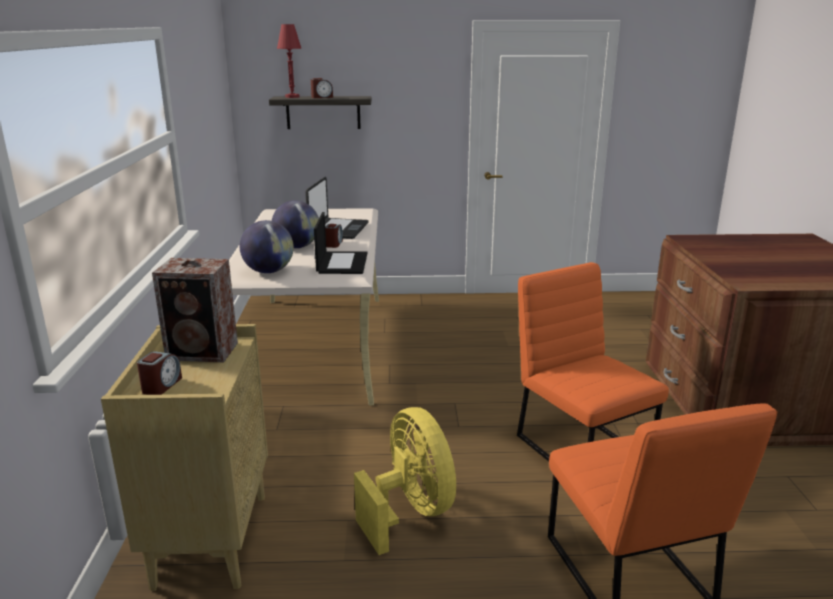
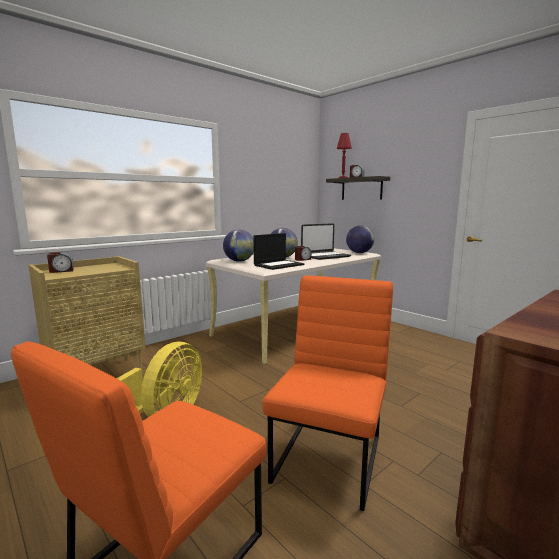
camera: 50 degrees right, 10 degrees down
(204, 352) = (107, 268): speaker -> none
(353, 212) = (359, 253): none -> globe

